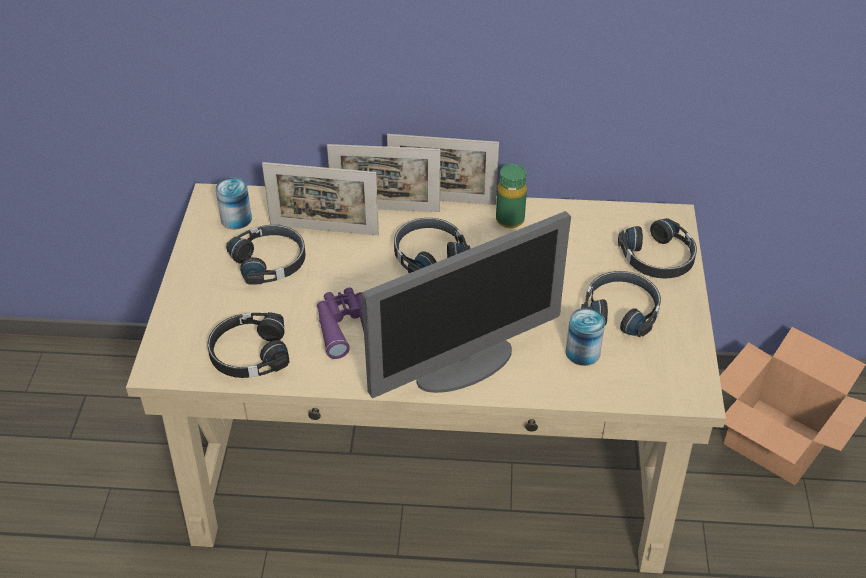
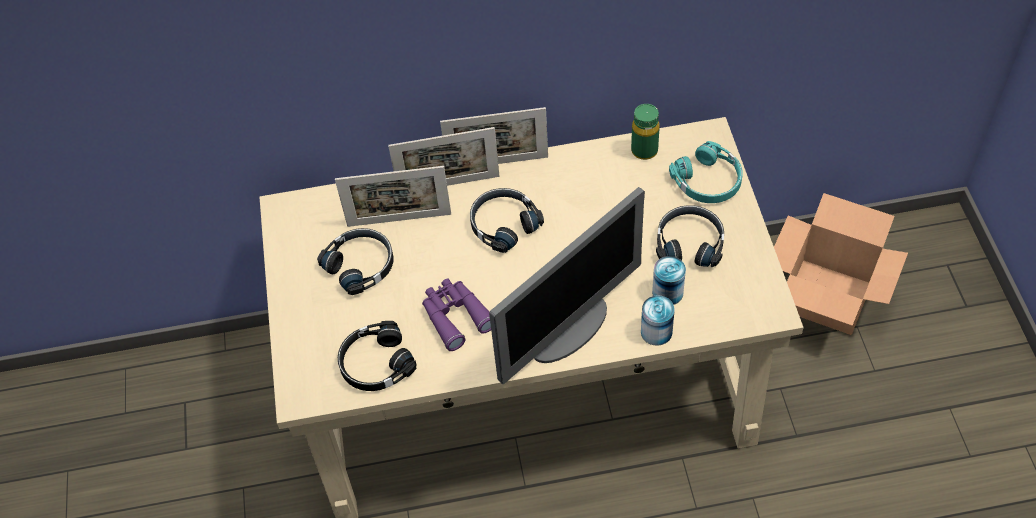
camera: 10 degrees left, 10 degrees up
(236, 219) = (313, 227): can -> can (656, 332)
(510, 220) = (565, 170): green bottle -> green bottle (644, 150)
(658, 258) = (708, 181): black headphones -> turquoise headphones

